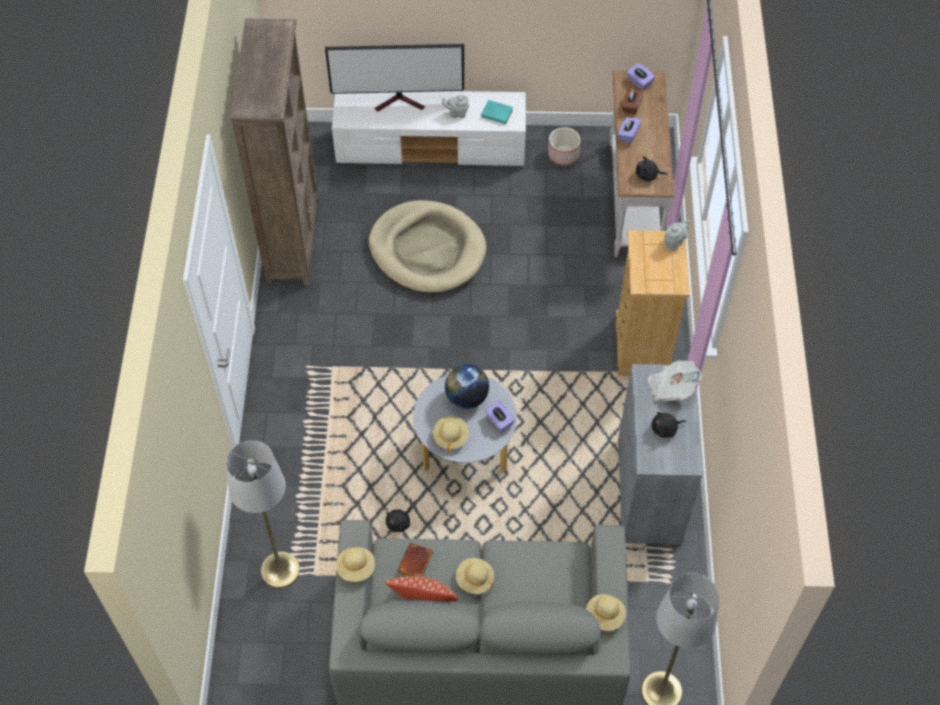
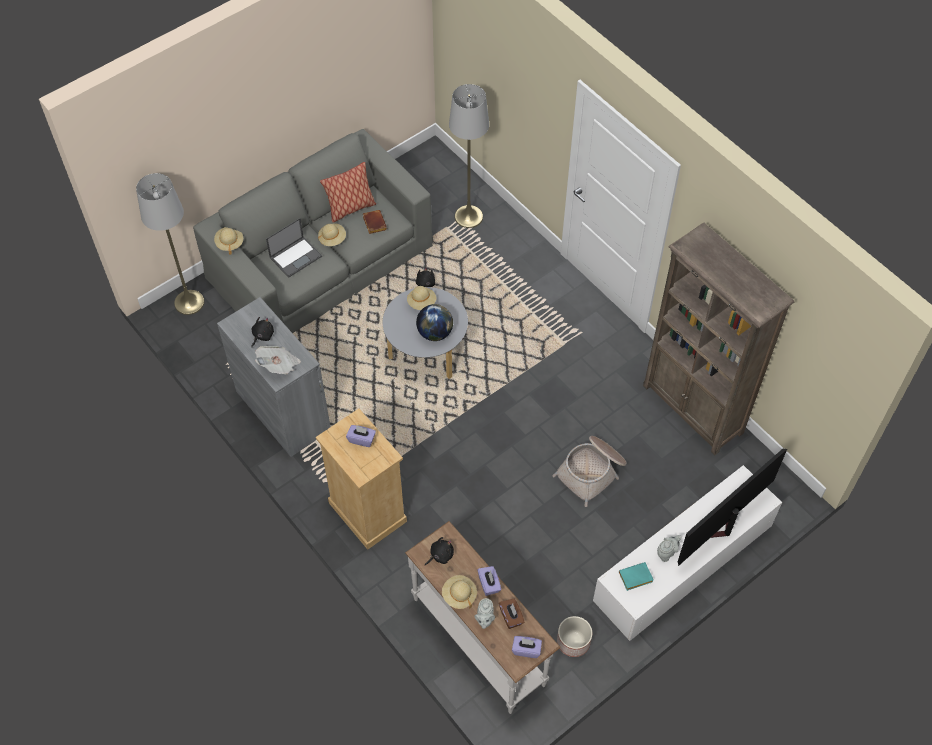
camera: 140 degrees right, 0 degrees up
(356, 568) = (395, 176): beige hat -> beige hat (459, 595)
(427, 250) = (592, 472): beige dog bed -> basket
(499, 421) = (400, 333): purple tissue box -> purple tissue box (361, 439)
(531, 584) = (296, 256): none -> laptop
(674, 242) = (359, 472): grey teapot -> grey teapot (484, 619)

